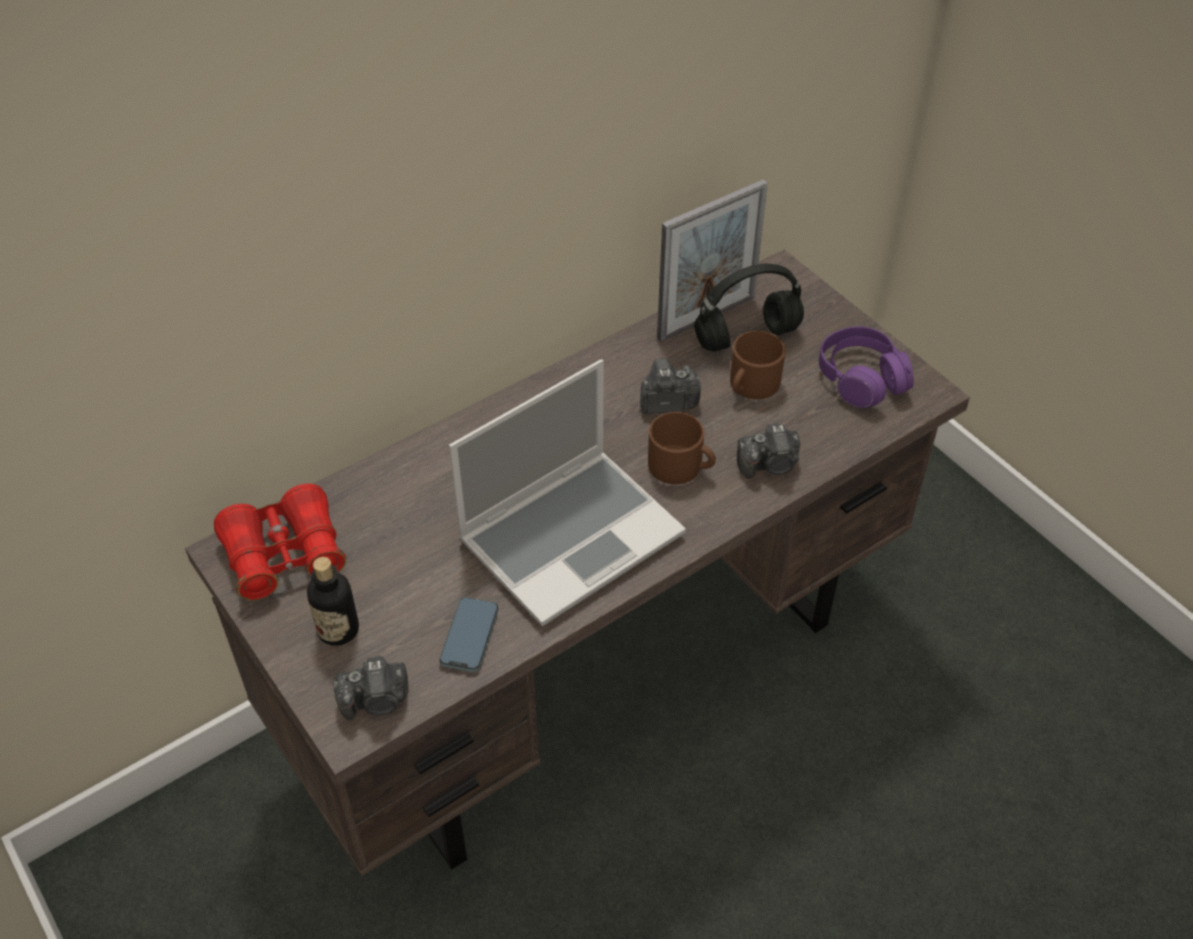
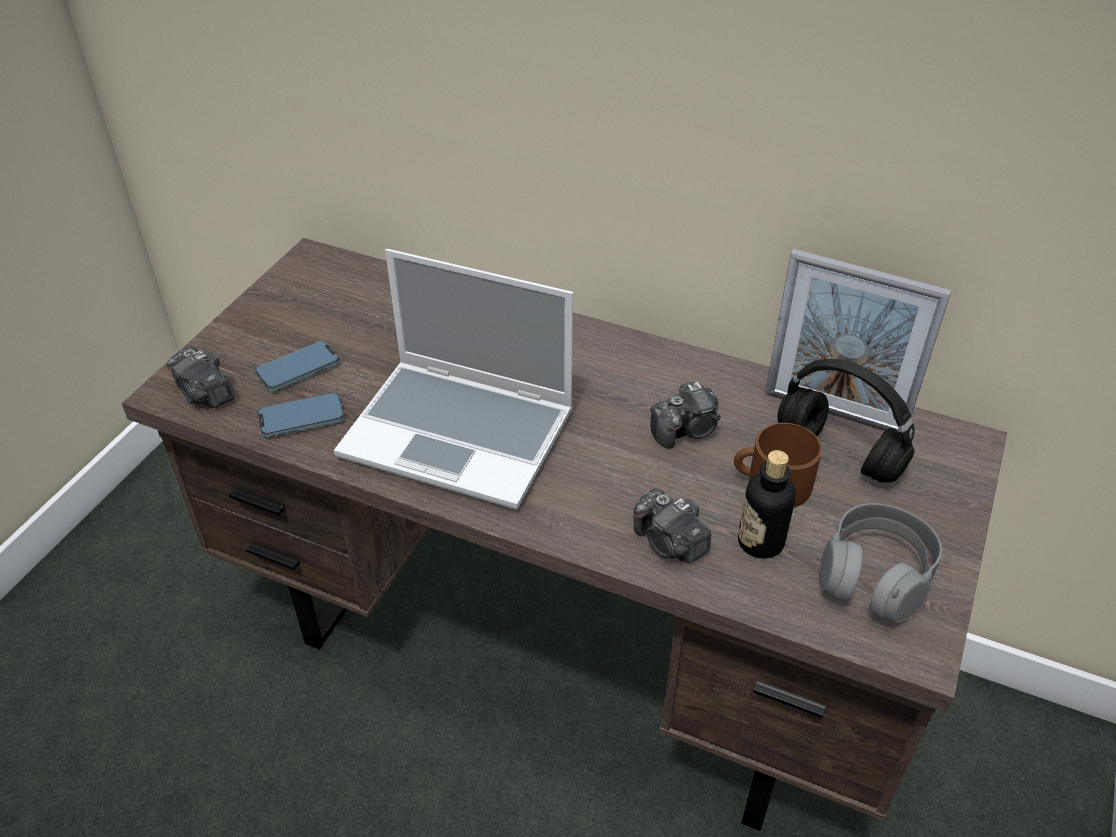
camera: 60 degrees right, 5 degrees down
(284, 555) = (326, 285): red binoculars -> none
(338, 630) = (267, 343): bottle -> bottle (760, 542)
(398, 618) = (298, 369): none -> phone
(666, 402) = (687, 430): camera -> camera turned 105 degrees clockwise
(681, 466) = (609, 475): brown mug -> none
(861, 378) = (875, 575): purple headphones -> grey headphones

